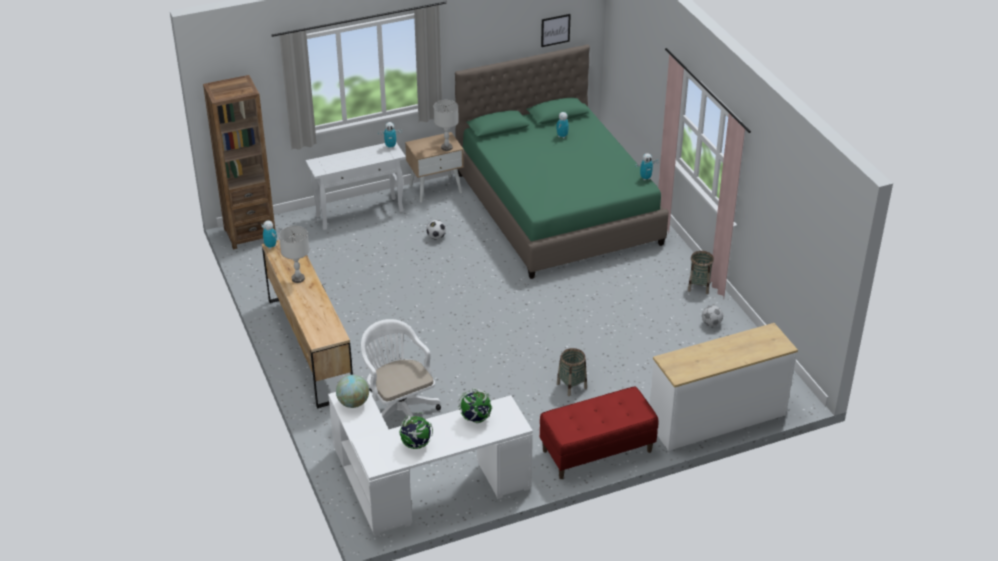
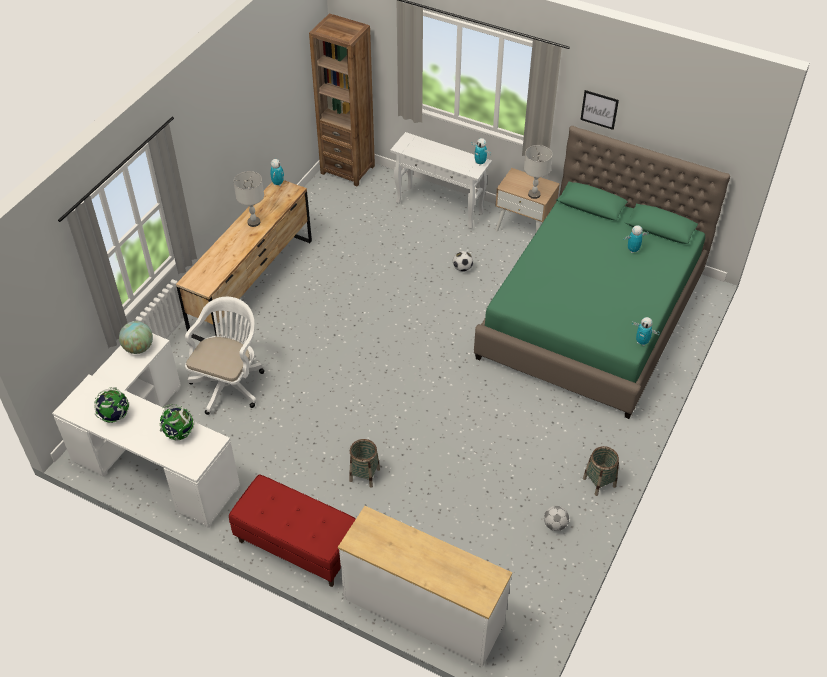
camera: 50 degrees right, 10 degrees up
(555, 30) = (696, 139): picture -> picture (599, 109)

